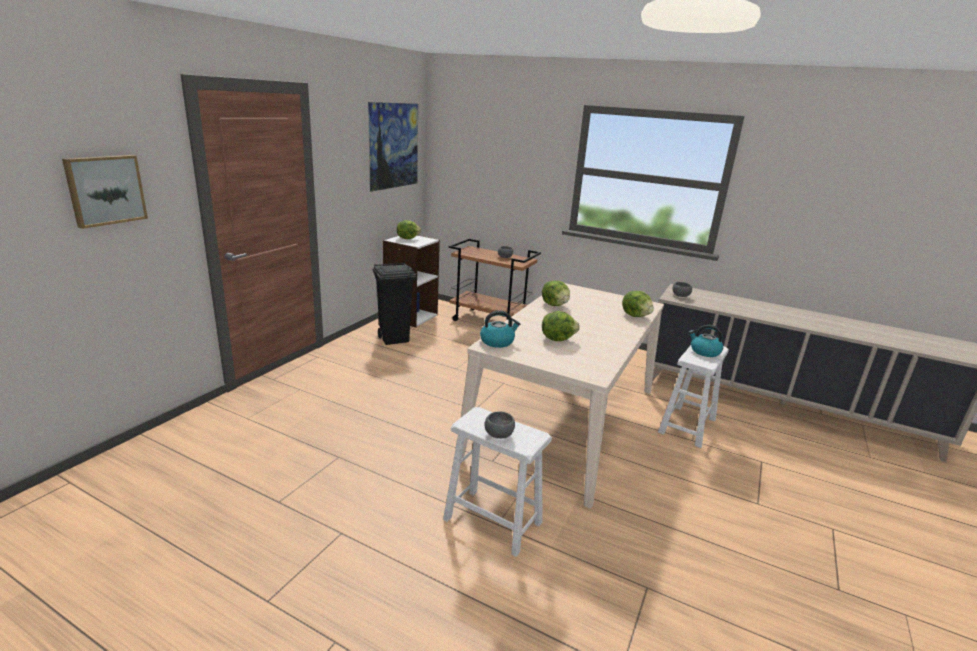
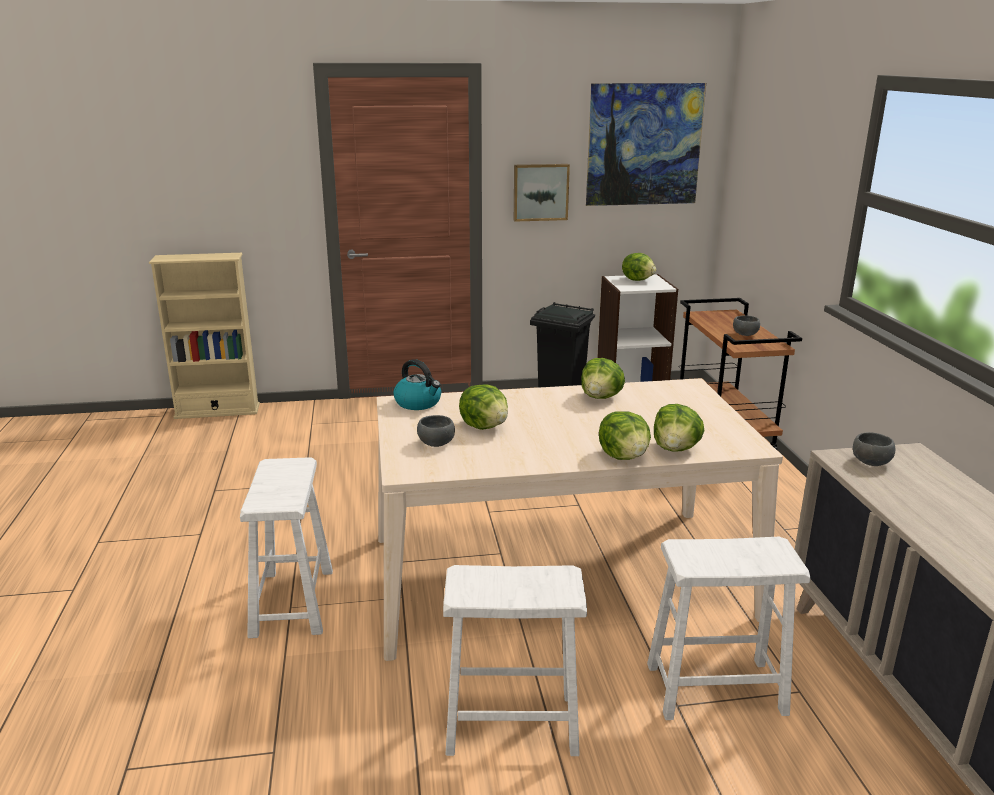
camera: 55 degrees right, 0 degrees up
(105, 190) = (227, 171): picture -> picture (540, 192)
(128, 450) = (217, 411): none -> beige bookcase
(499, 435) = (266, 486): grey bowl -> grey bowl (436, 444)
(633, 327) = (624, 456): none -> lettuce
(676, 490) = (511, 724): none -> white stool
(704, 351) = (740, 554): kettle -> none

